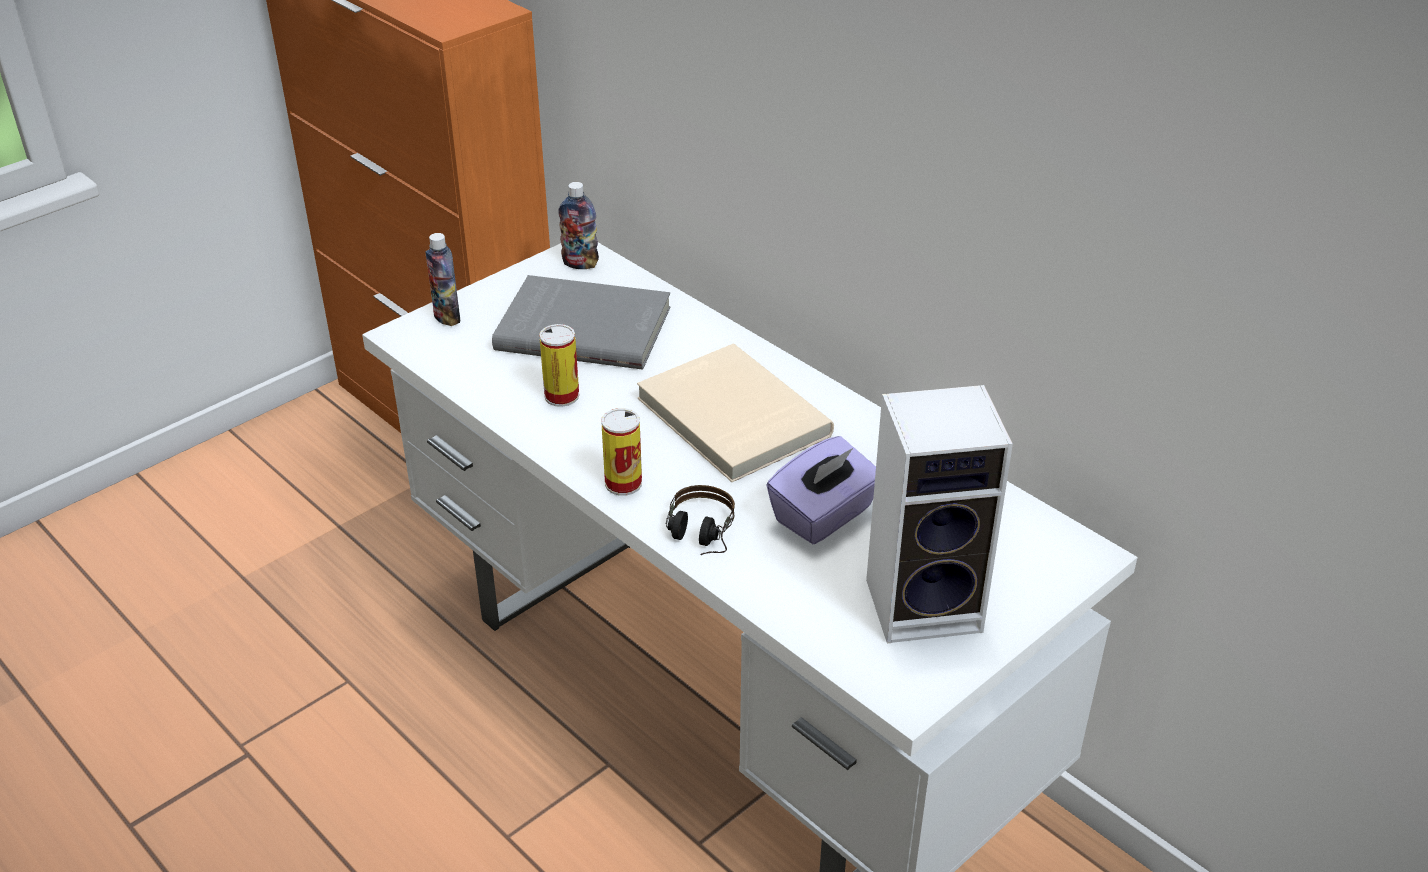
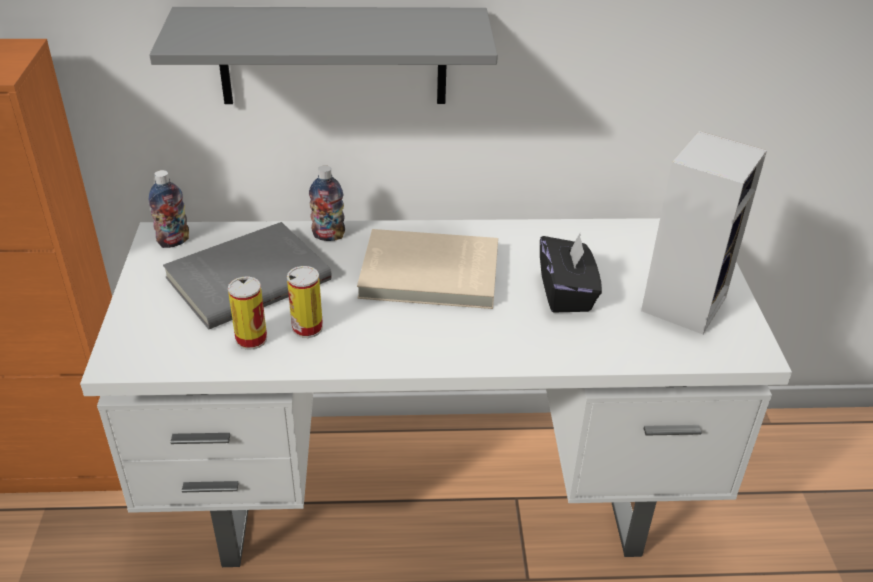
camera: 50 degrees left, 0 degrees up
(447, 317) = (133, 330): bottle -> bottle (328, 236)
(623, 483) = (437, 352): can -> can (251, 339)
(699, 538) = (531, 351): headphones -> none
(753, 129) = (333, 56): none -> grey shelf
(824, 515) = (566, 293): purple tissue box -> black tissue box

